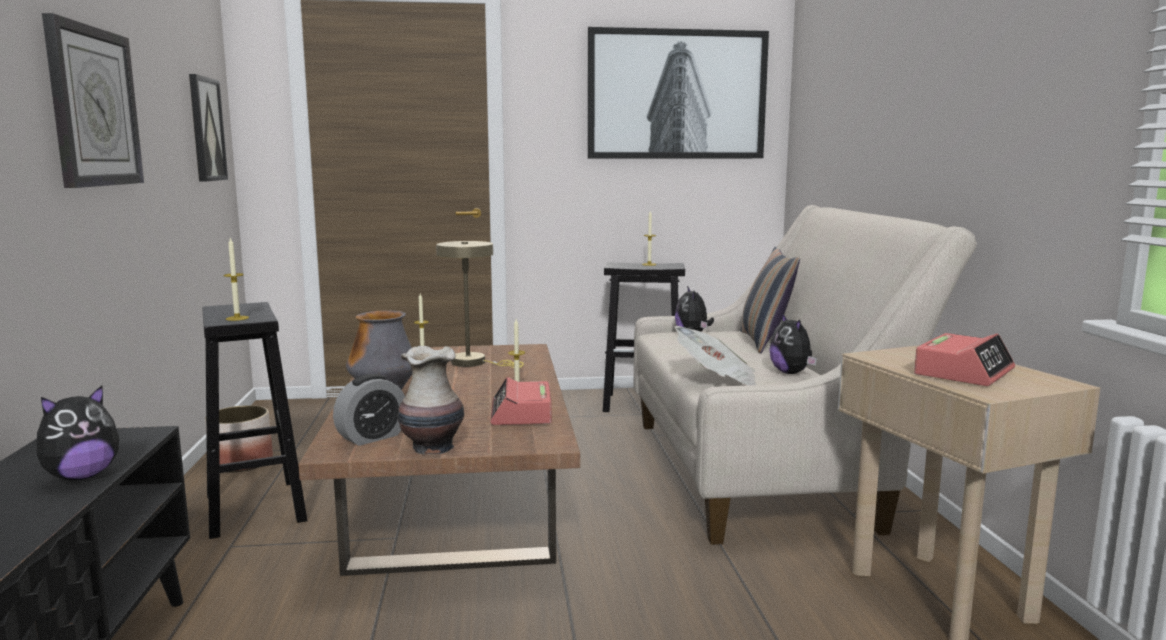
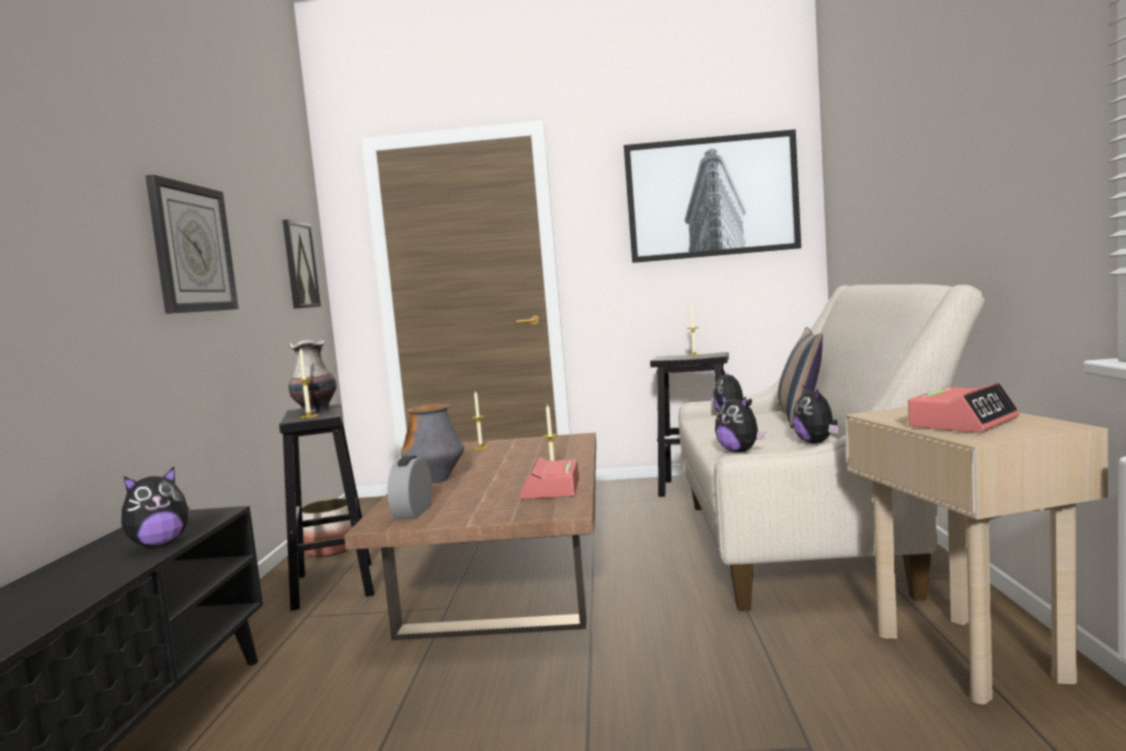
camera: 10 degrees right, 5 degrees down
(372, 437) = (413, 512): alarm clock -> alarm clock turned 135 degrees clockwise
(432, 448) = (461, 519): vase -> vase (315, 411)
(474, 363) = (524, 451): beige table lamp -> none
(717, 379) = (740, 451): newspaper -> plush toy

